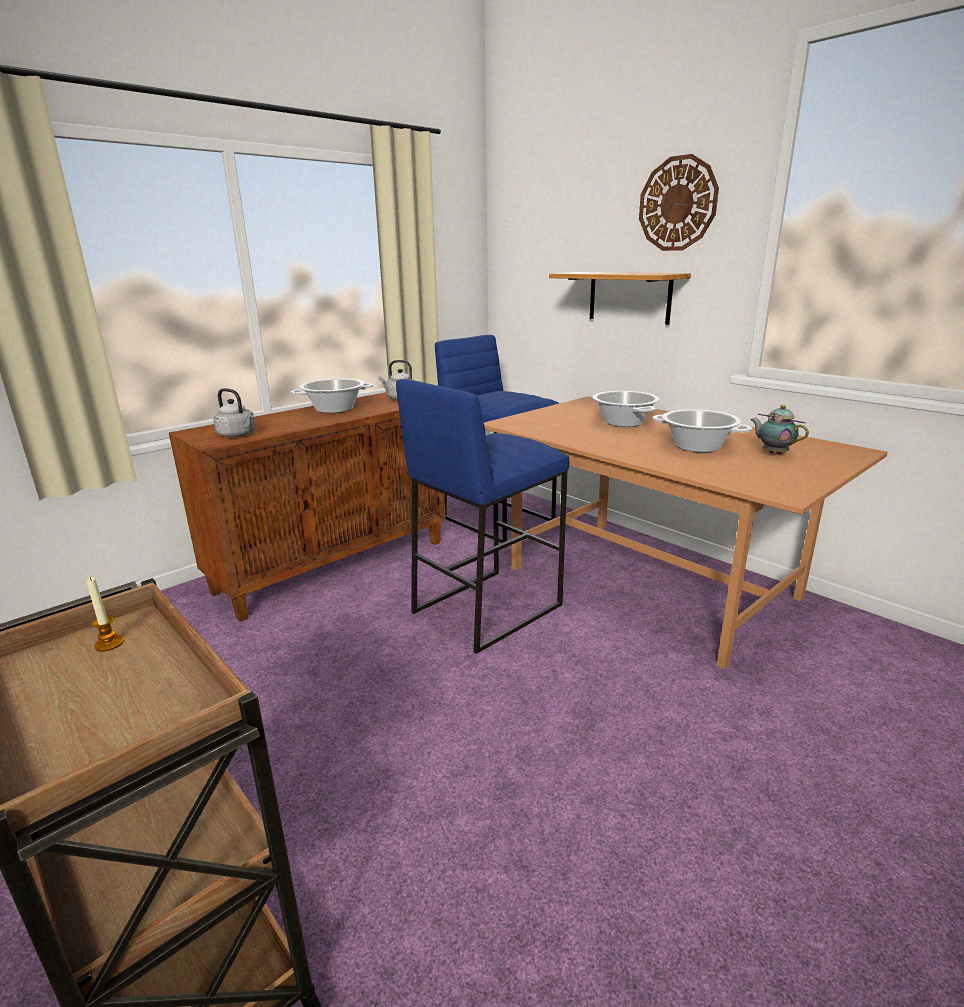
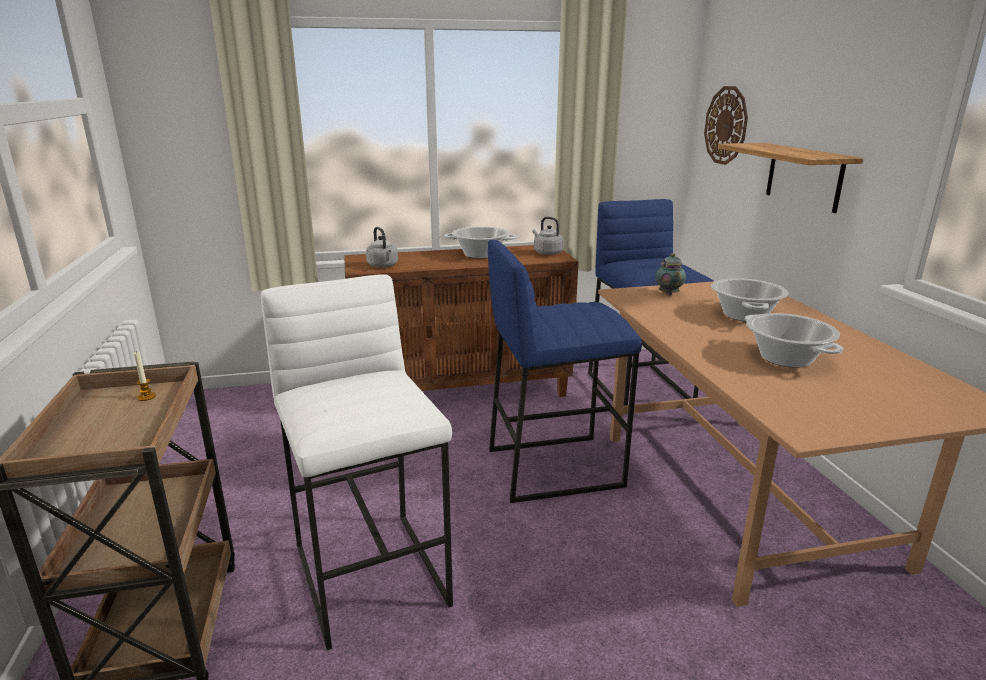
camera: 30 degrees right, 0 degrees up
(401, 778) = (372, 575): none -> white stool
(677, 204) = (860, 76): wall clock -> wall clock (726, 125)
(773, 453) = (868, 385): teapot -> teapot (668, 293)

